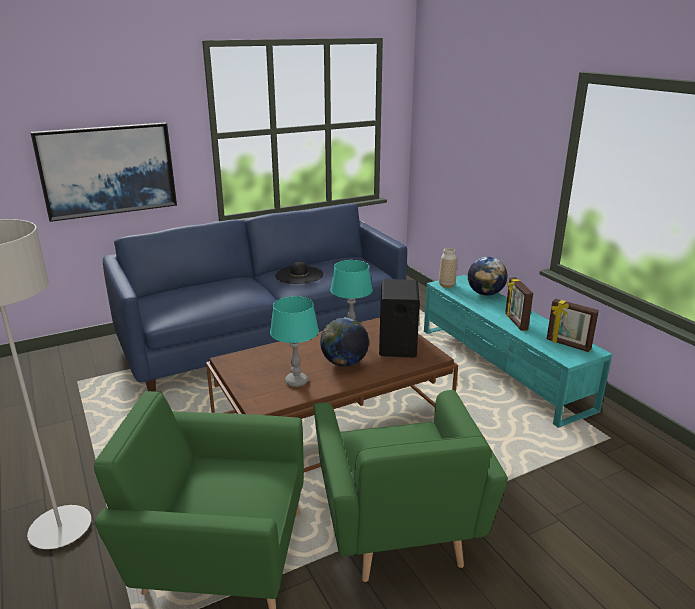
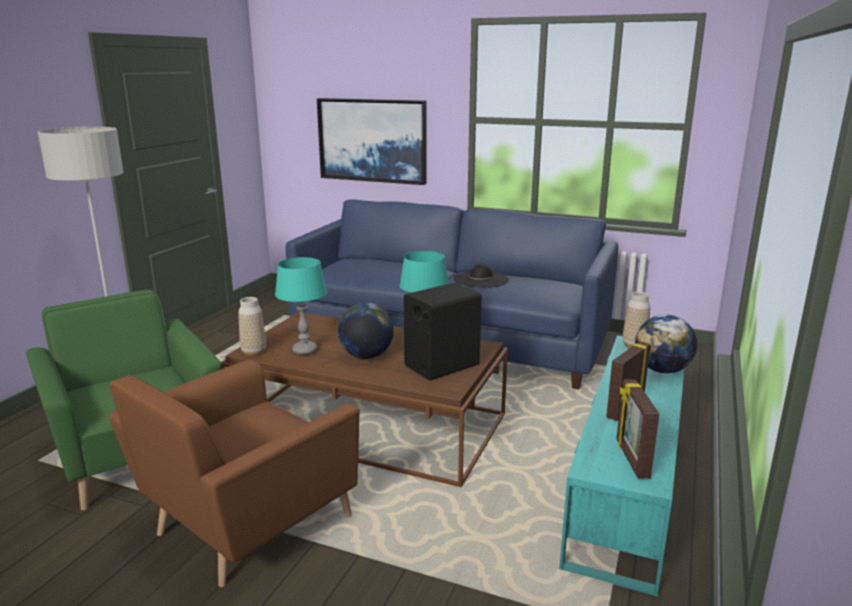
camera: 50 degrees right, 5 degrees down
(264, 404) = (254, 352): none -> vase
(398, 528) = (245, 524): green armchair -> brown armchair

